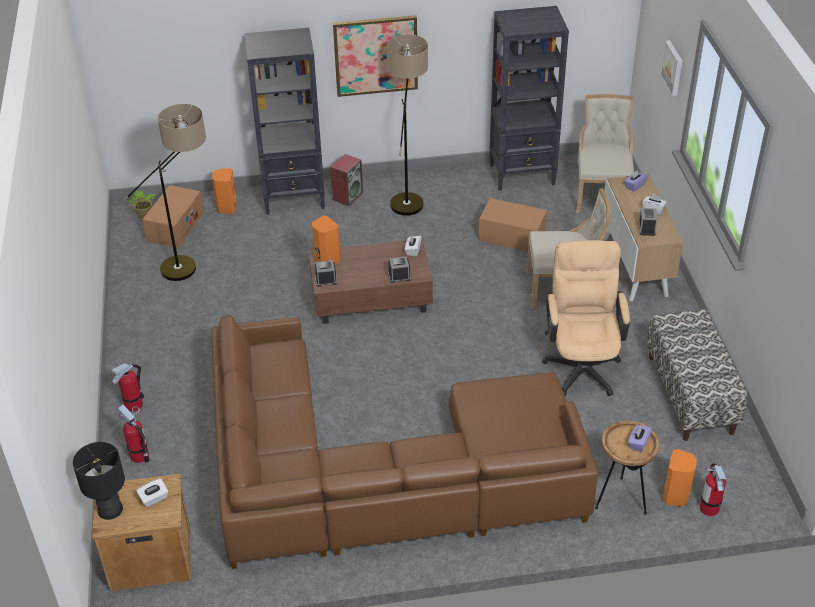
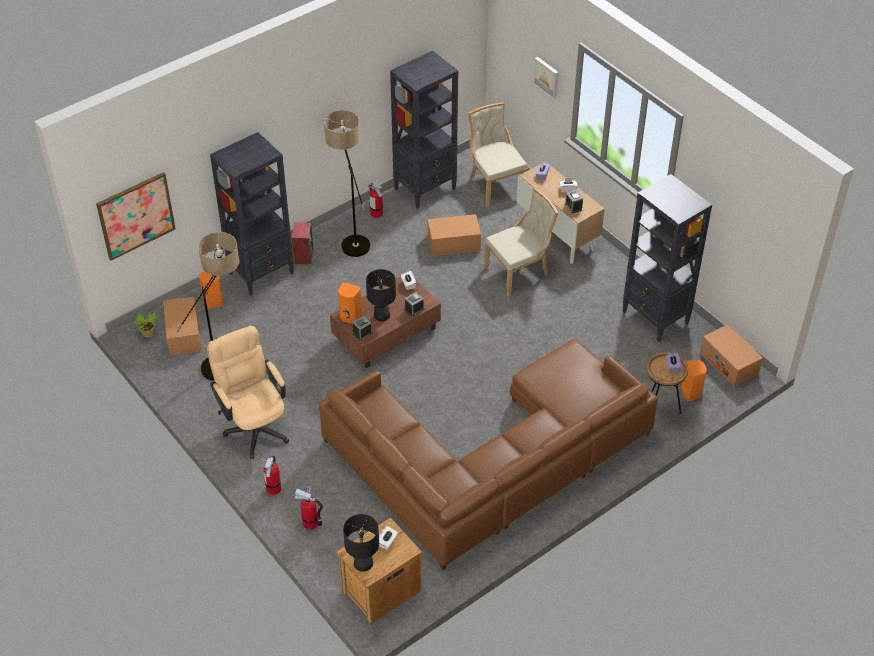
camera: 30 degrees left, 5 degrees up
(361, 270) = (382, 315): none -> black table lamp
(376, 55) = (306, 135): picture -> picture (136, 215)
(581, 364) = (571, 325): beige office chair -> beige office chair (254, 425)
(690, 394) = (655, 318): bench -> black bookcase
(709, 508) = (716, 392): fire extinguisher -> fire extinguisher (376, 213)
(749, 481) = (729, 363): none -> cardboard box

